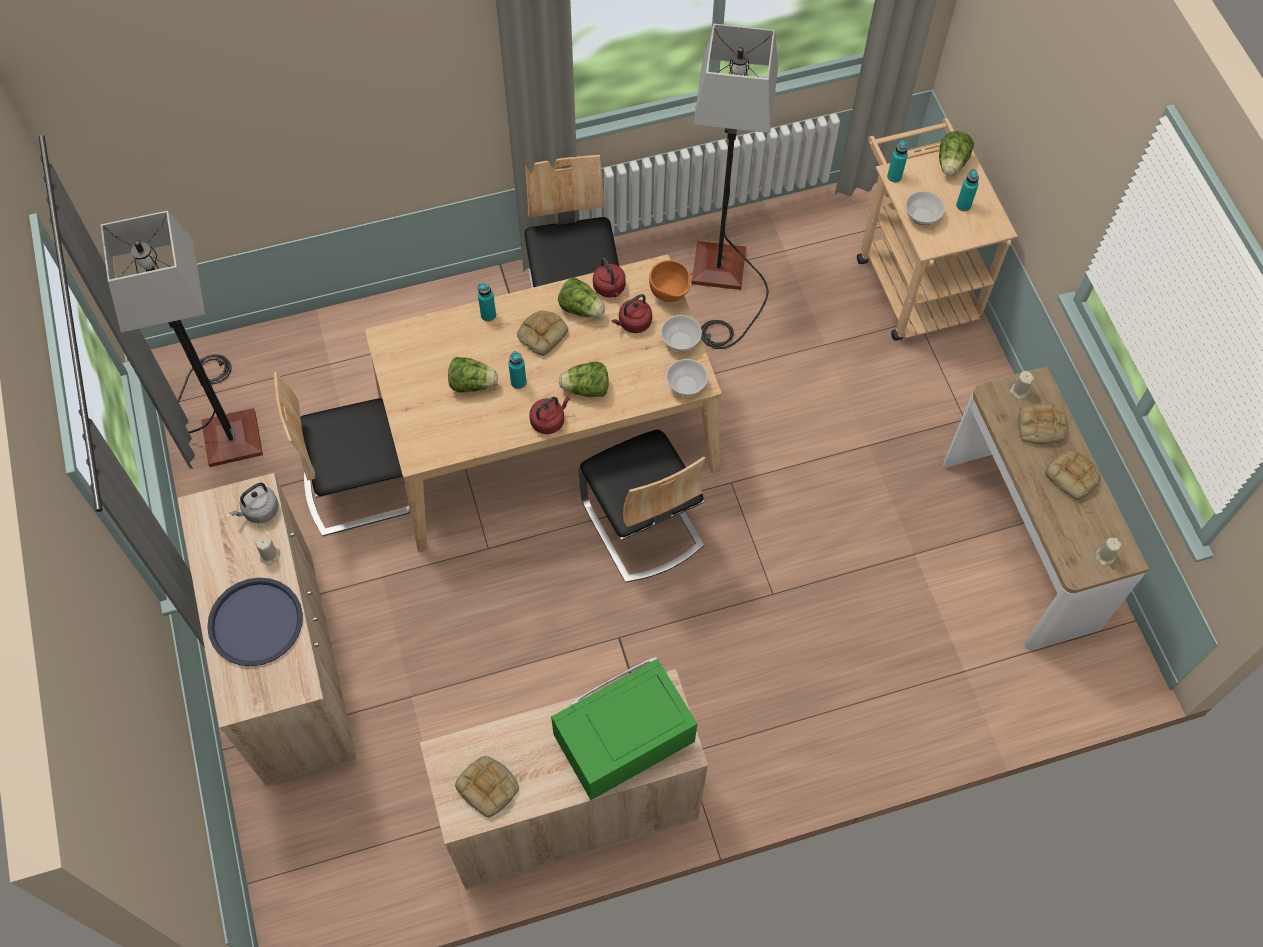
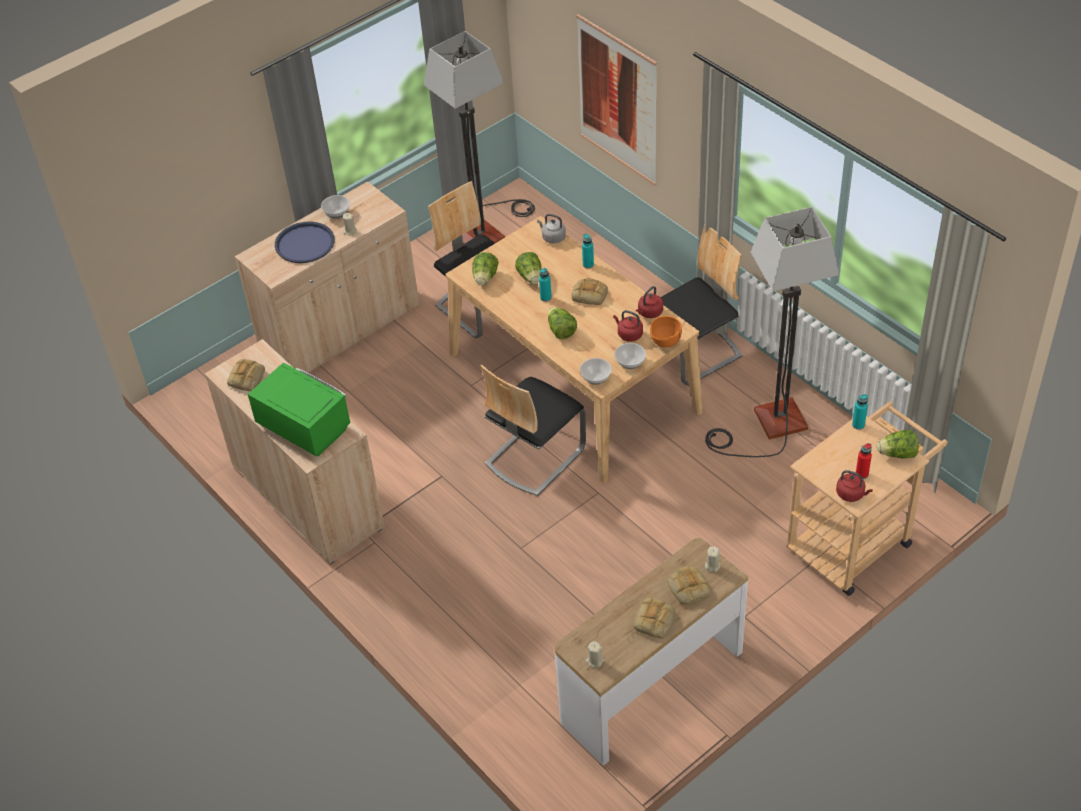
camera: 70 degrees right, 15 degrees down
(259, 511) = (376, 215): grey kettle -> grey kettle (552, 237)
(315, 134) = (617, 100): none -> picture
(549, 421) = (525, 322): red kettle -> red kettle (851, 494)
(581, 308) = (623, 305): lettuce -> lettuce (485, 278)
(922, 216) = (832, 453): bowl -> bowl (337, 213)
(963, 205) = (862, 474): turquoise bottle -> red bottle

